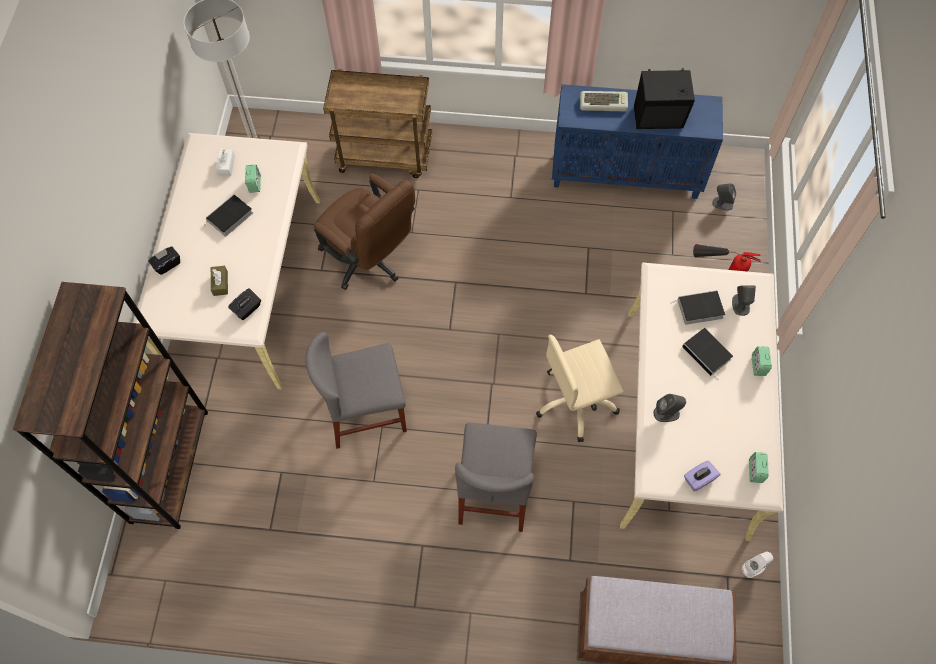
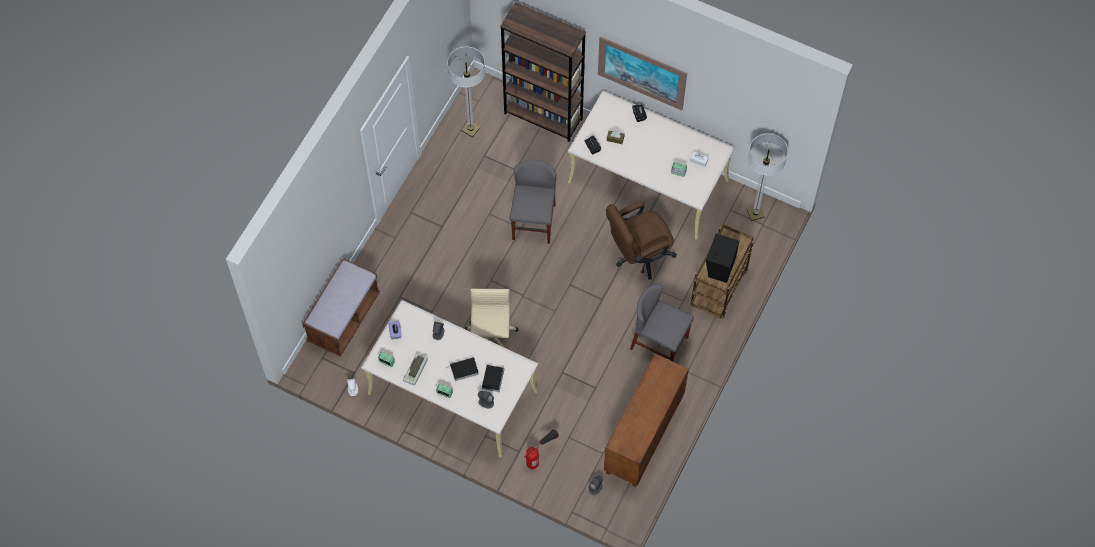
camera: 110 degrees right, 0 degrees up
(111, 220) = (641, 73): none -> picture
(225, 571) = (470, 129): none -> floor lamp
(229, 218) = (659, 153): book -> none
(494, 491) = (456, 273): grey chair -> grey chair (659, 343)
(603, 103) = (662, 387): keyboard -> keyboard (416, 370)
(626, 174) = (644, 436): blue cabinet -> brown cabinet
(659, 119) = (636, 416): black speaker -> black speaker (720, 266)

